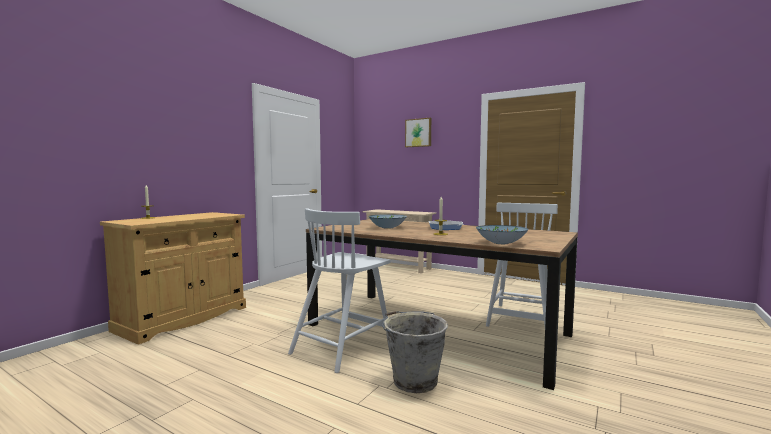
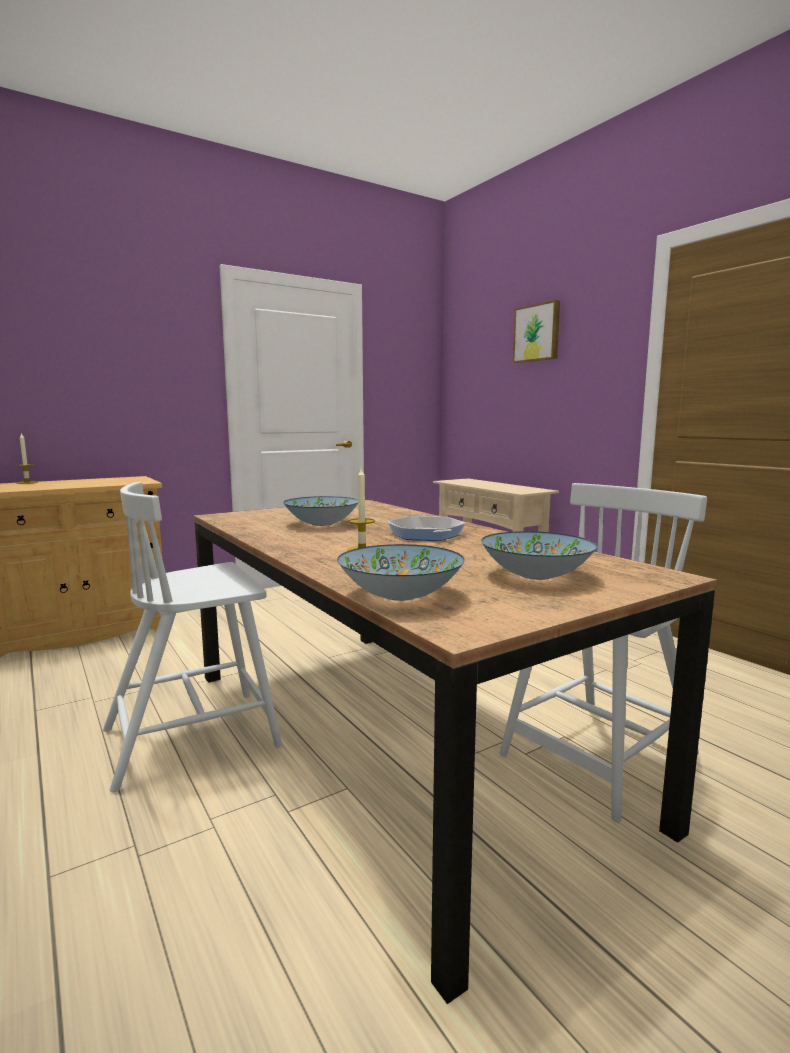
camera: 25 degrees right, 5 degrees up
(413, 380) = (201, 854): grey bucket -> none
(525, 235) = (535, 575): none -> bowl

